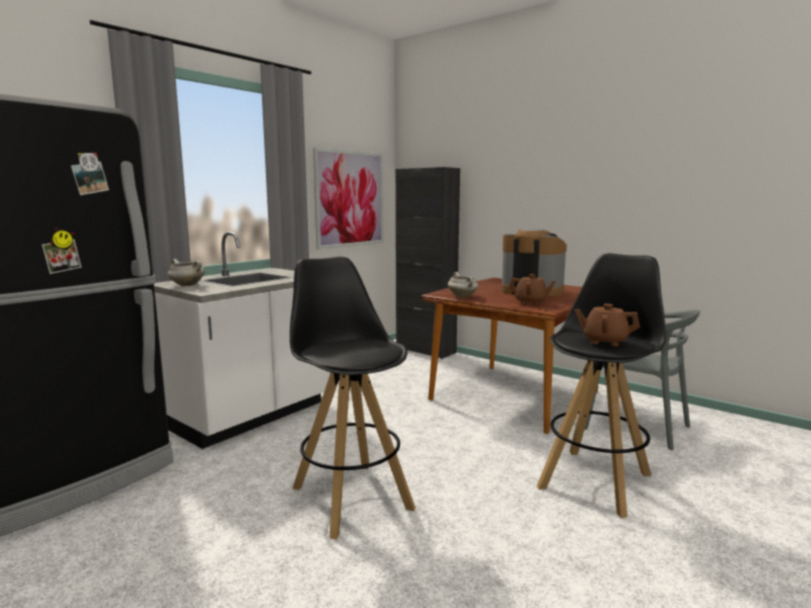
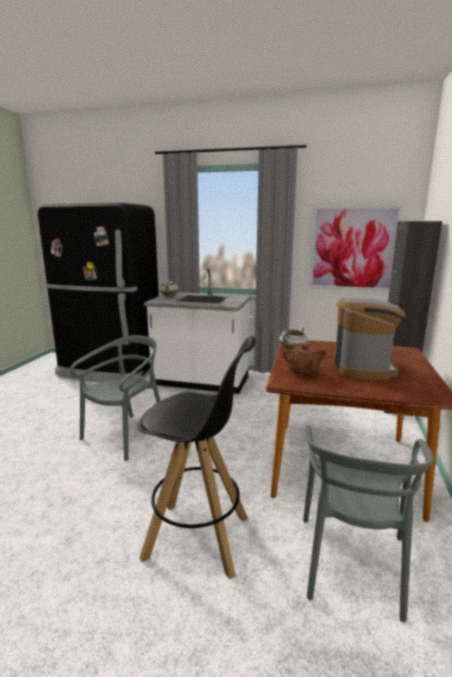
camera: 65 degrees right, 5 degrees up
(351, 496) = (125, 436): black stool -> grey chair
(604, 341) = (173, 411): brown teapot -> none

